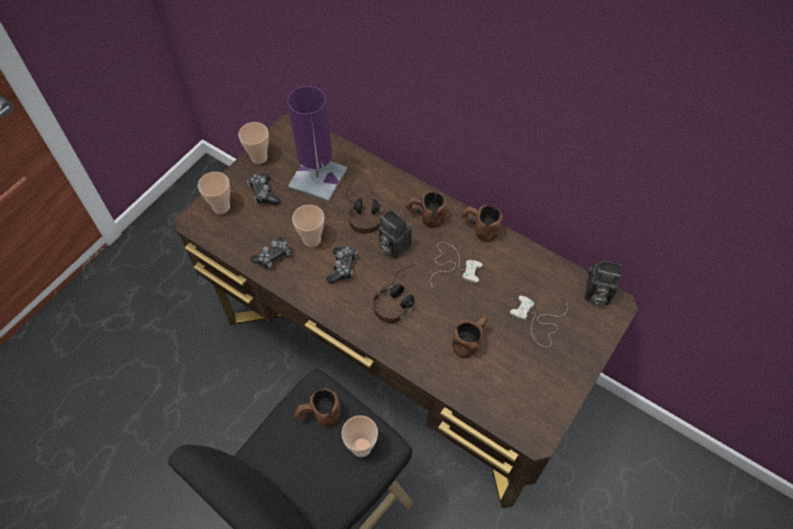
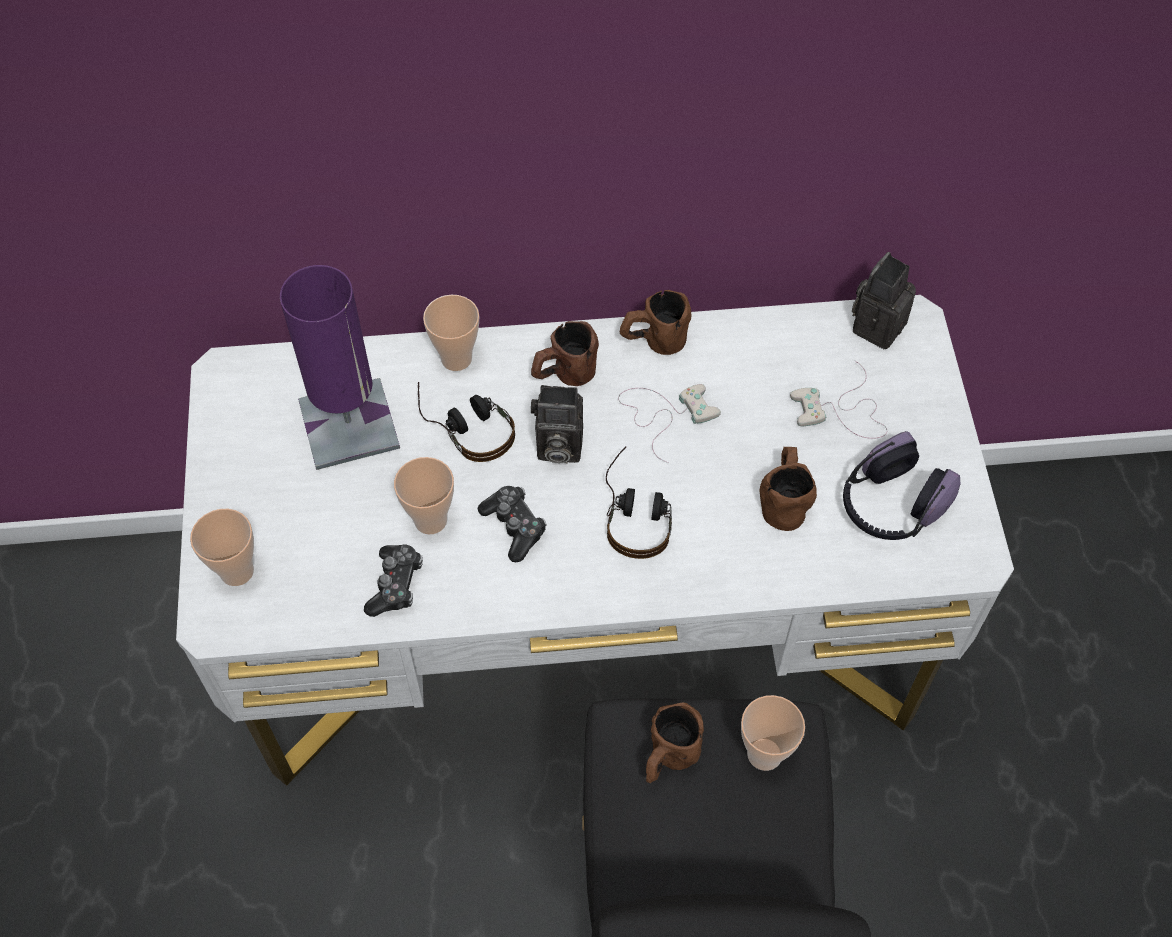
camera: 40 degrees left, 0 degrees up
(259, 157) = (221, 455): cup -> cup (456, 358)
(264, 193) = (285, 503): game controller -> none
(398, 355) = (585, 635): brown desk -> white desk
(519, 381) = (890, 505): none -> headphones
(595, 294) = (877, 324): camera -> camera turned 150 degrees clockwise

